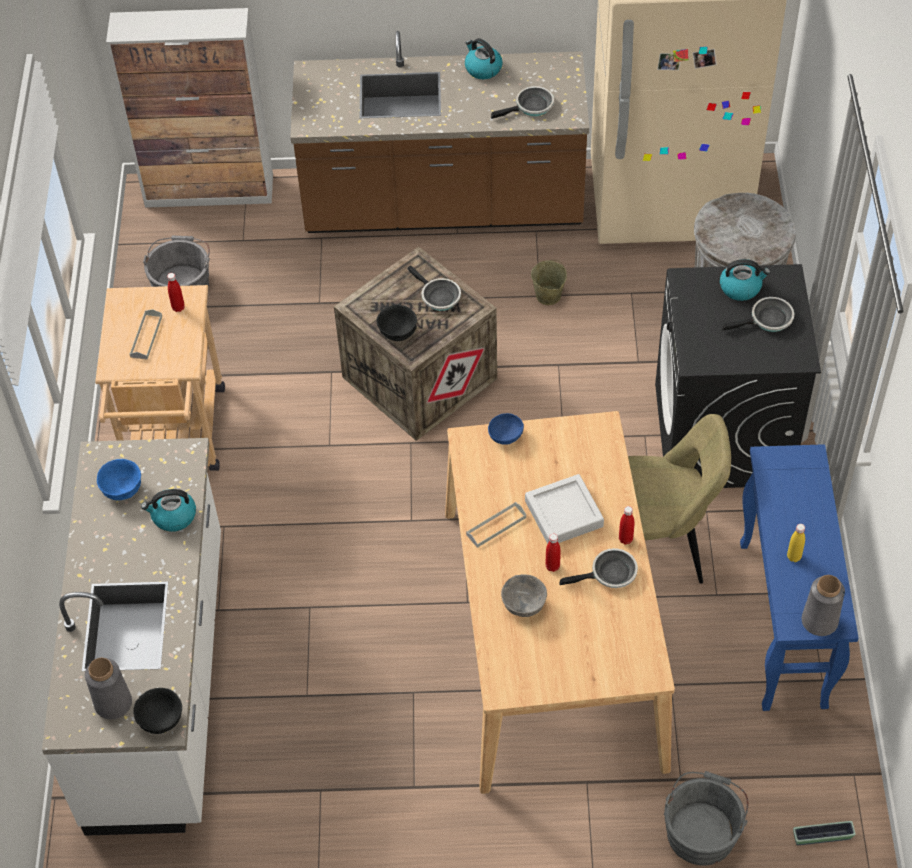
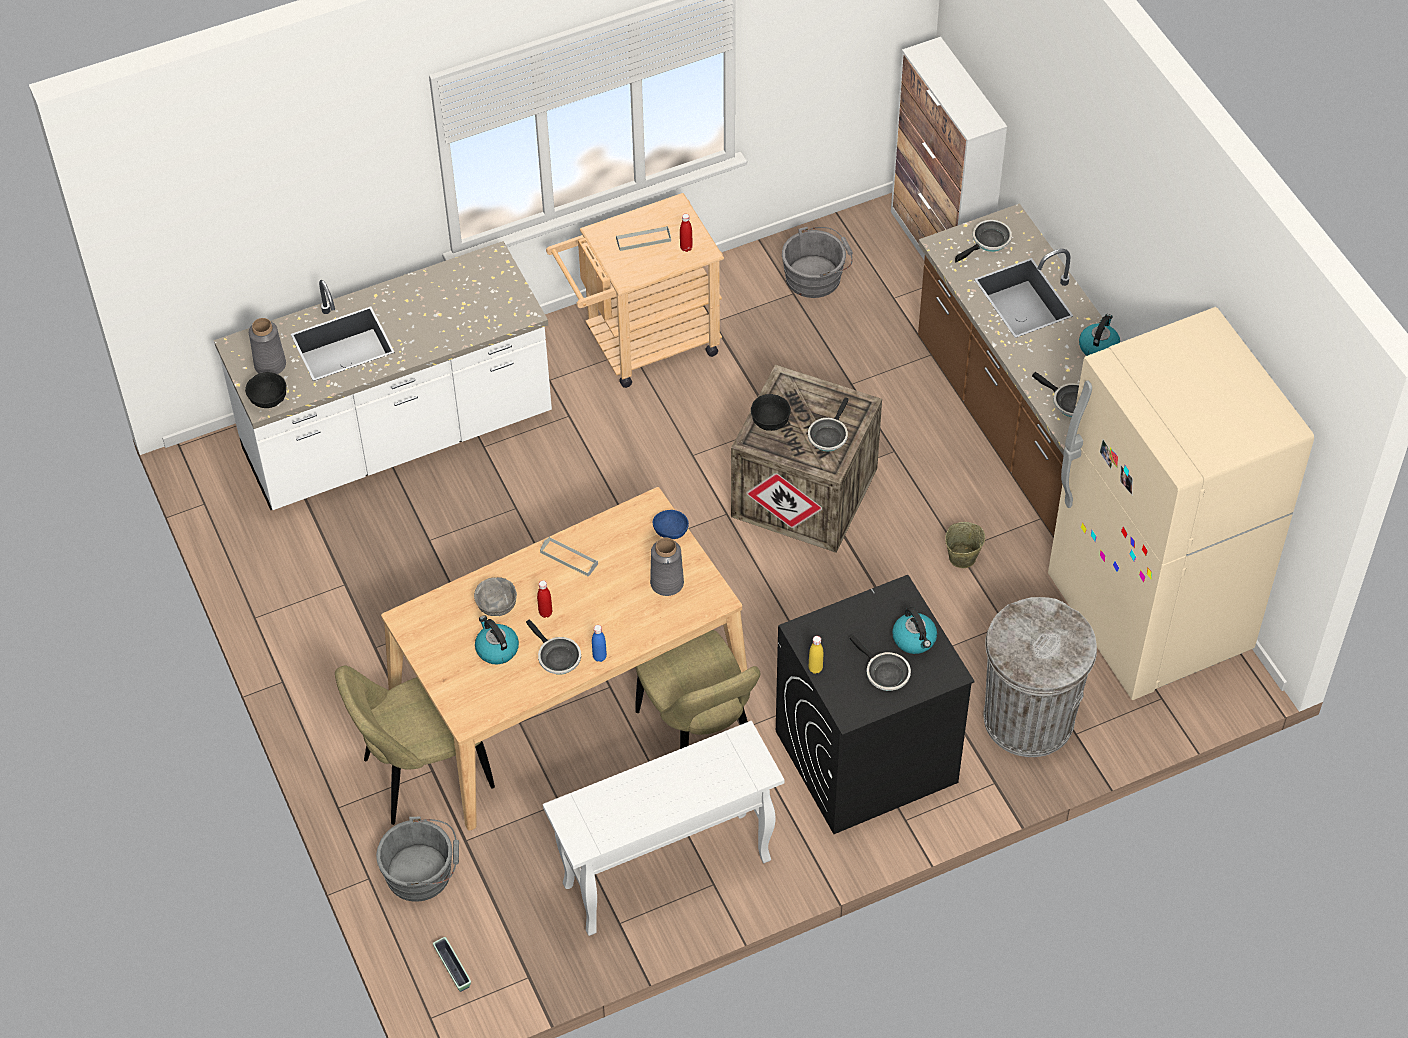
camera: 65 degrees right, 0 degrees up
(123, 488) = (469, 286): blue bowl -> none
(173, 516) = (458, 329): kettle -> kettle (496, 649)
(324, 94) = (988, 242): none -> frying pan
(564, 514) = (605, 602): grey tray -> none
(588, 793) = (422, 775): none -> beige chair
(625, 539) = (599, 657): red bottle -> blue bottle
(783, 625) = (665, 874): blue console table -> white console table
(793, 557) = (639, 790): yellow bottle -> yellow bottle (815, 668)
(819, 621) = (577, 830): grey vase -> grey vase (667, 583)

